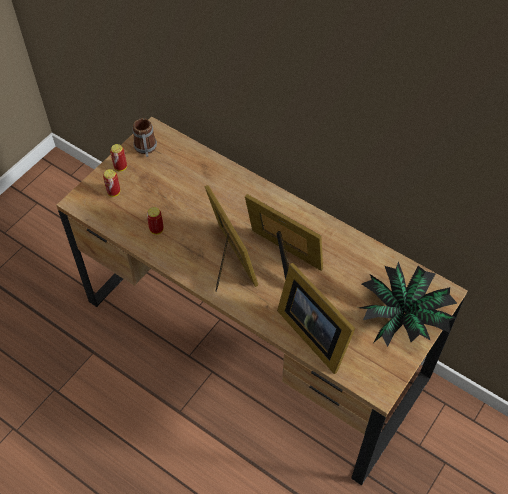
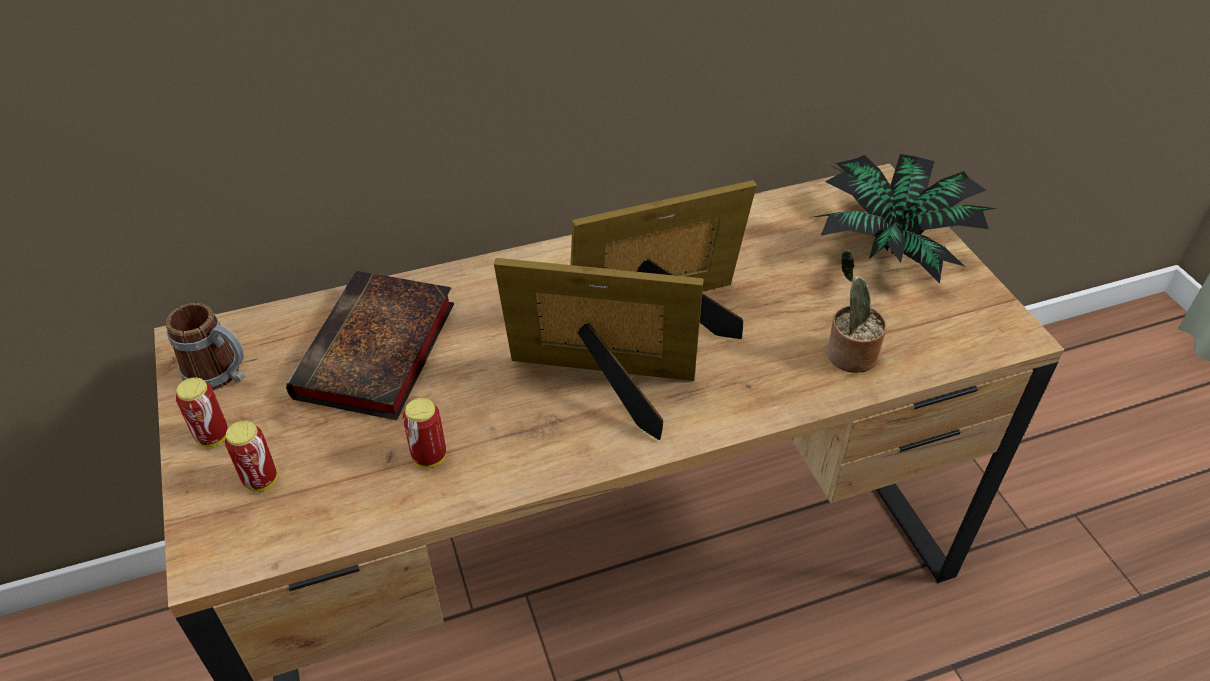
camera: 55 degrees left, 10 degrees down
(189, 184) = (376, 354): none -> book
(313, 332) = (847, 354): picture frame -> potted plant

